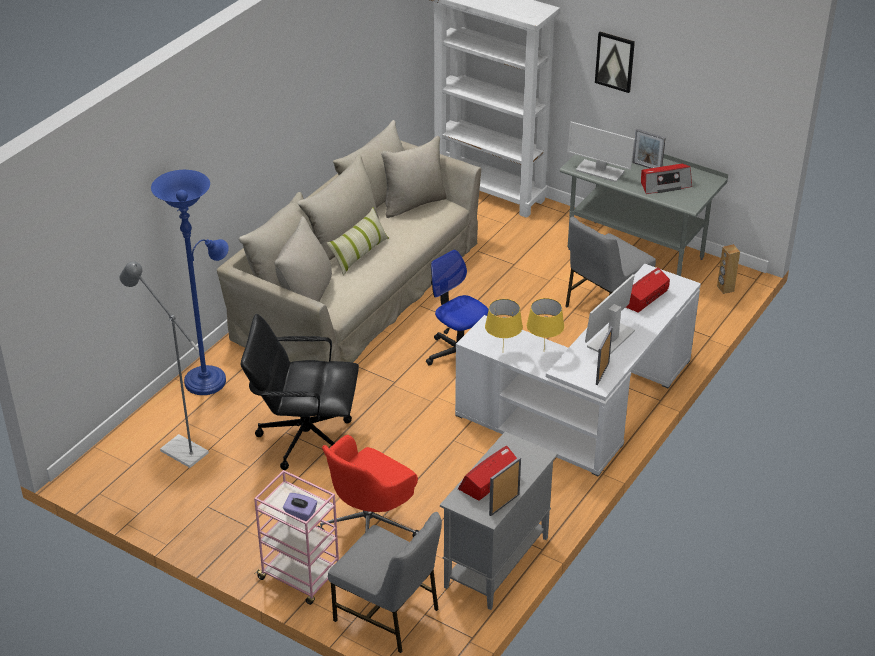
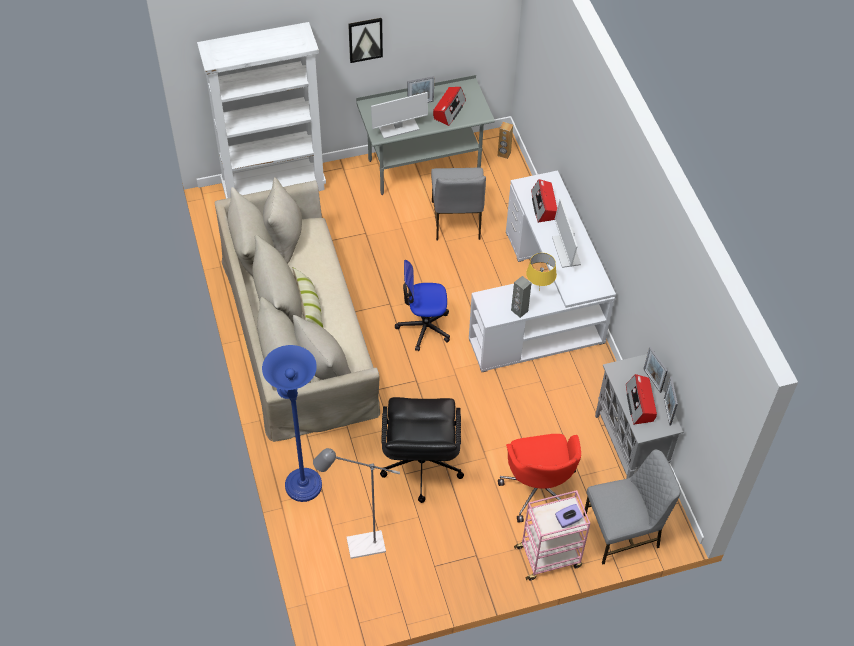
camera: 50 degrees left, 15 degrees up
(304, 437) = (420, 466): black office chair -> black office chair turned 45 degrees counterclockwise
(503, 353) = (519, 311): yellow table lamp -> grey speaker
(602, 373) = (593, 279): picture frame -> picture frame (652, 380)

